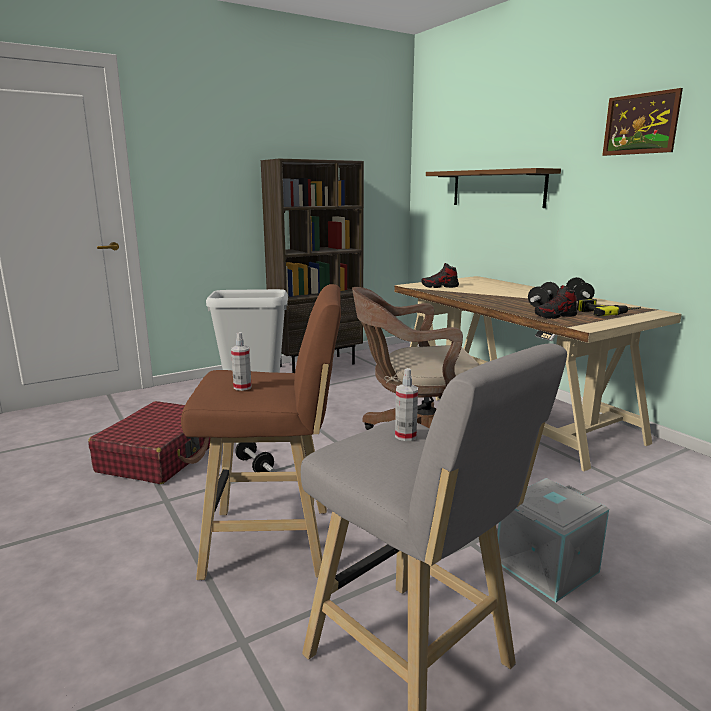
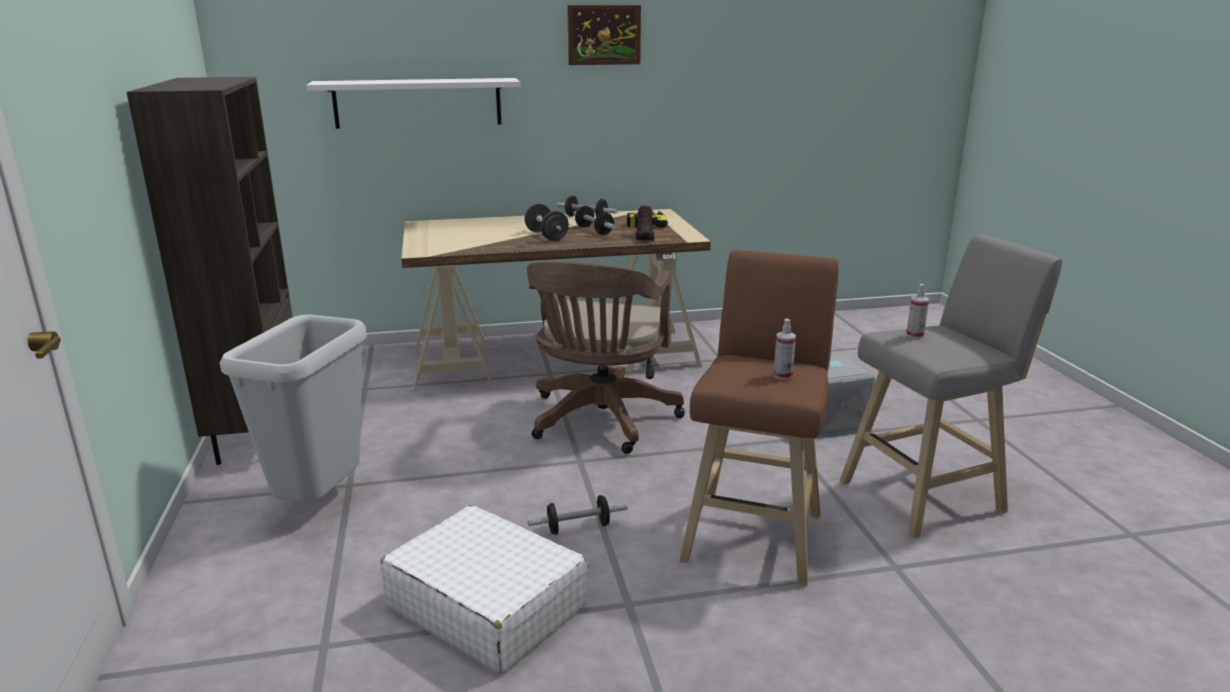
camera: 70 degrees left, 5 degrees up
(161, 456) = (486, 605): red suitcase -> white suitcase
(440, 286) = (449, 244): shoe -> none
(497, 188) = (418, 103): brown shelf -> white shelf
(501, 298) = (546, 236): none -> black dumbbell

